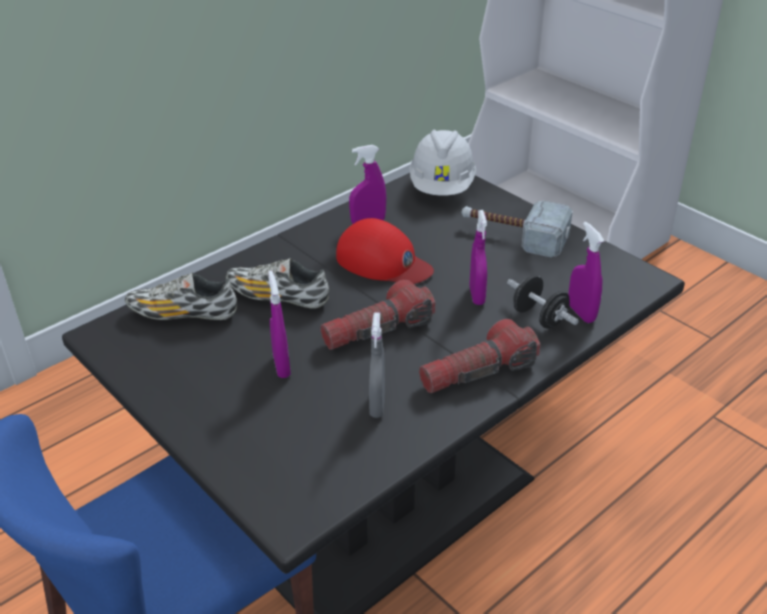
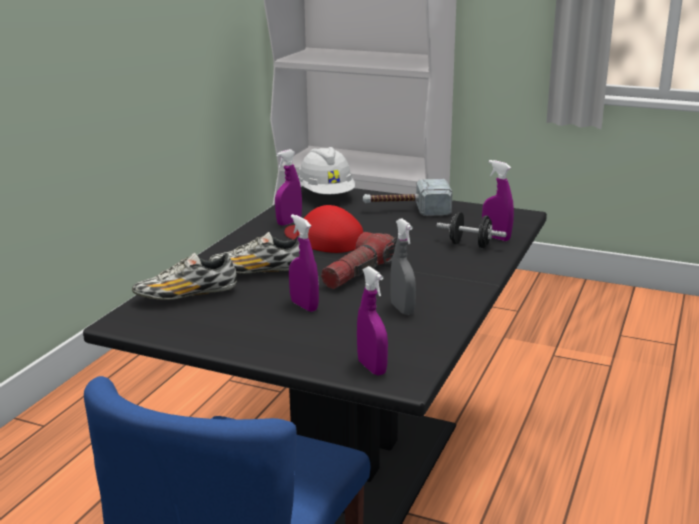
camera: 25 degrees left, 15 degrees down
(383, 262) = (324, 239): red cap -> red cap turned 150 degrees counterclockwise
(477, 296) = (414, 243): purple spray bottle -> purple spray bottle (372, 368)
(478, 372) = (457, 278): flashlight -> none

